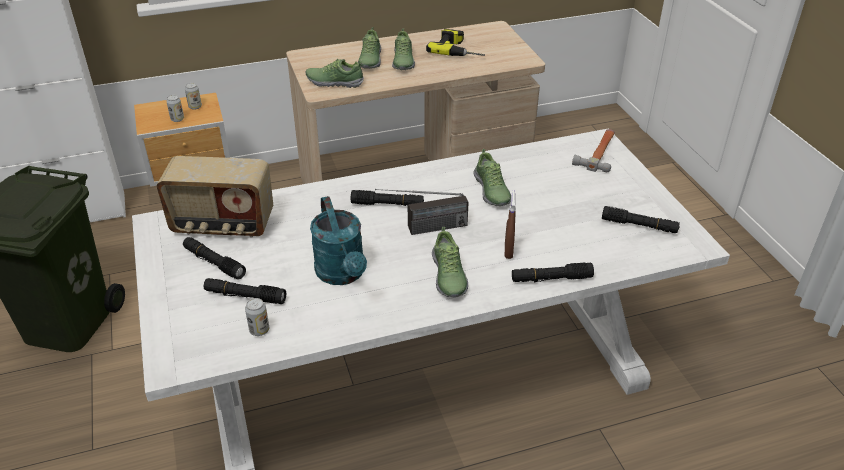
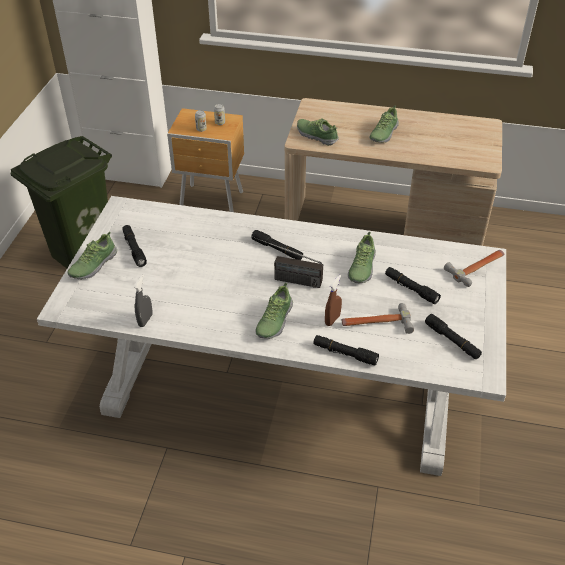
camera: 30 degrees right, 5 degrees up
(223, 225) = (159, 224): radio -> none
(245, 296) = (135, 280): black flashlight -> black flashlight (411, 289)
(259, 330) = (126, 307): can -> none
(296, 335) = (145, 320): none -> grey spray bottle
(343, 274) = (206, 290): turquoise watering can -> none
(369, 60) = (358, 124): shoe -> shoe (93, 265)
(459, 49) = (438, 136): power drill -> none
(554, 237) = (375, 323): none -> hammer

